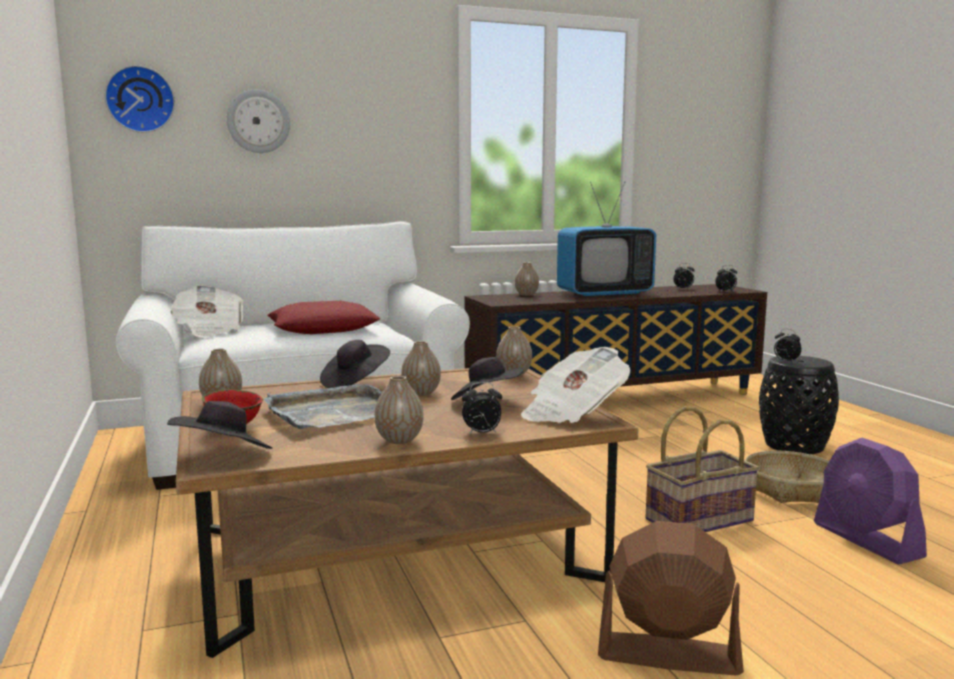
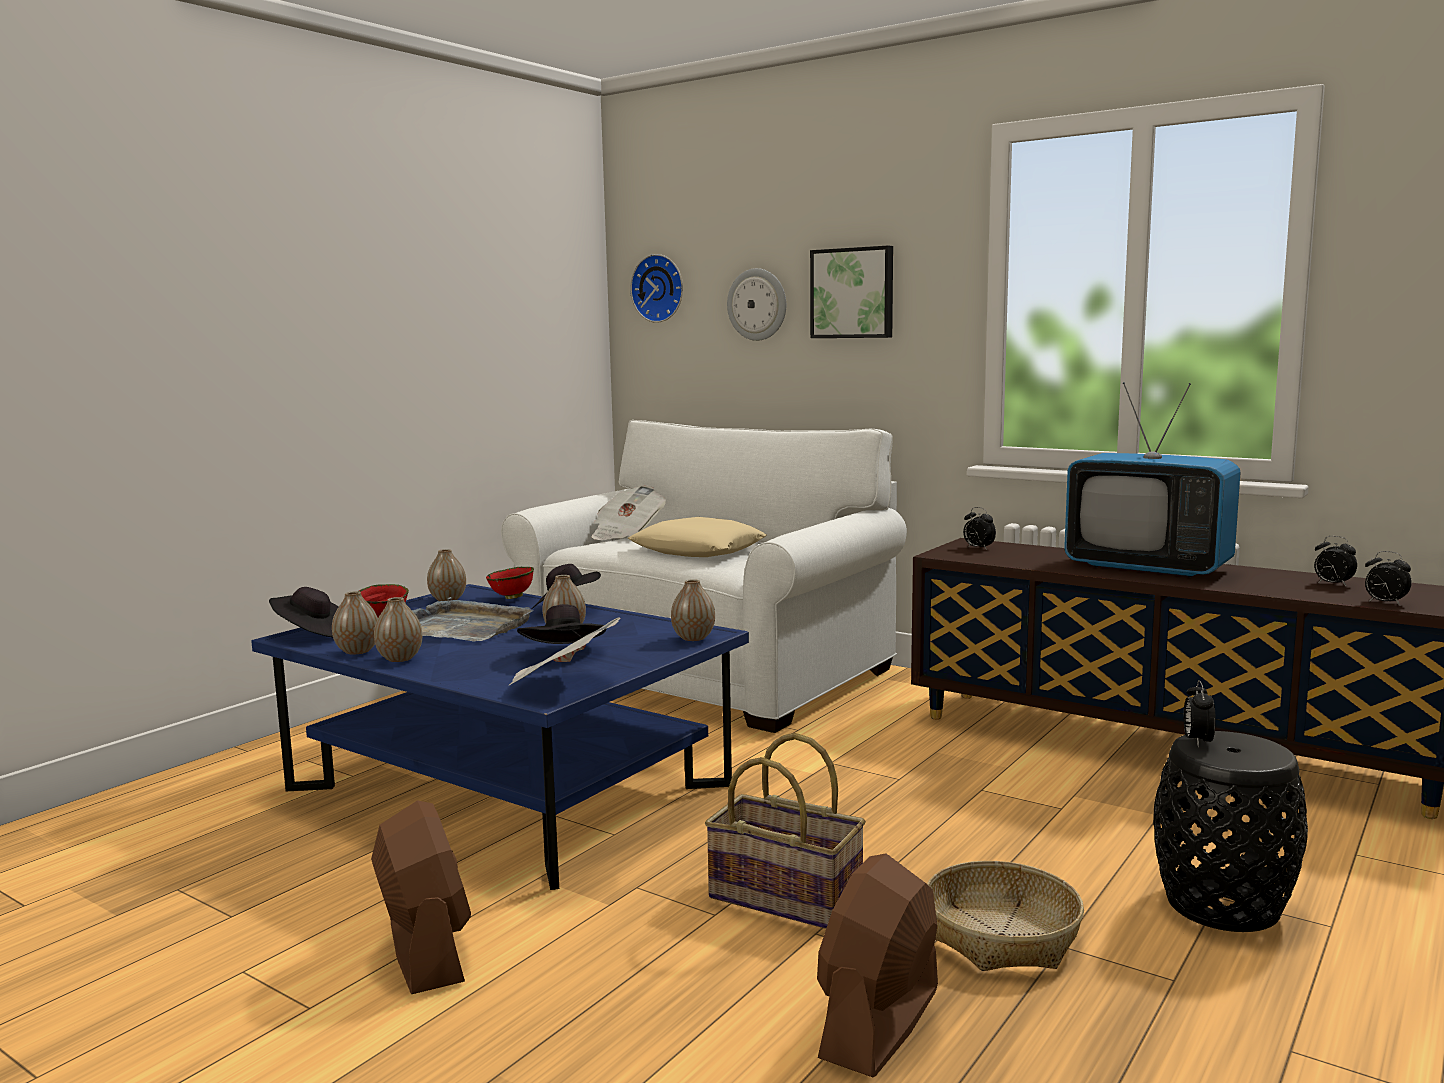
camera: 55 degrees right, 0 degrees up
(278, 388) = (512, 598): none -> red bowl
(323, 329) = (697, 550): red pillow -> beige pillow
(351, 117) = (853, 293): none -> picture
(394, 554) = (508, 787): brown coffee table -> blue coffee table
(482, 434) = (453, 674): alarm clock -> alarm clock (978, 548)
(526, 295) = (1036, 549): vase -> vase (357, 651)
(867, 540) = (880, 1023): purple fan -> brown fan

